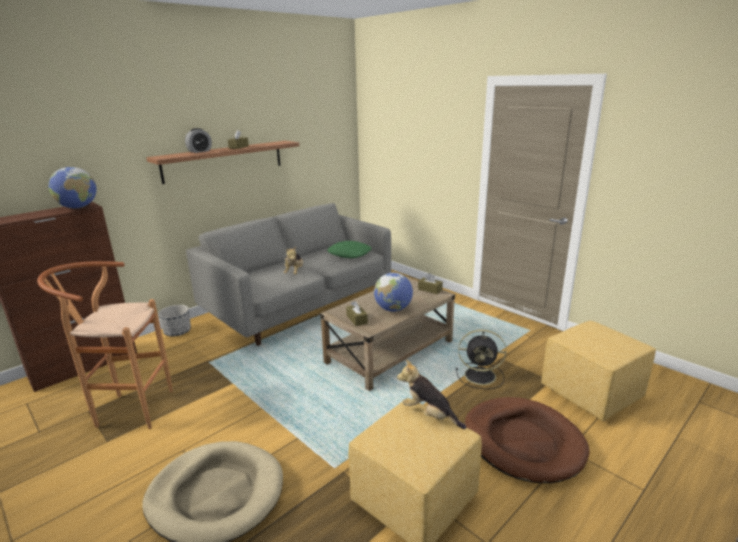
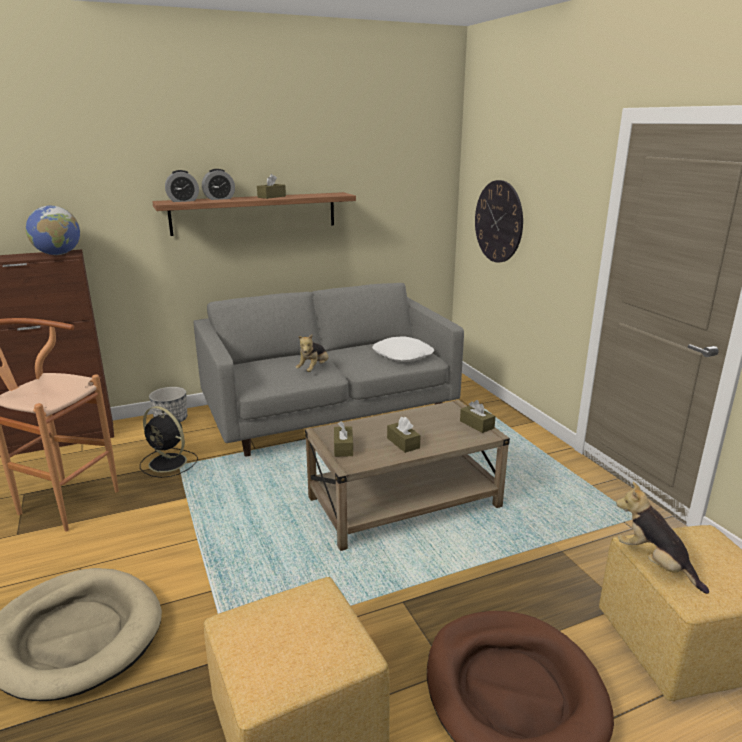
camera: 20 degrees right, 0 degrees up
(173, 155) = (183, 201): none -> alarm clock
(349, 254) = (403, 355): green pillow -> white pillow
(393, 309) = (403, 443): globe -> brown tissue box
(395, 154) = (498, 221): none -> wall clock
(429, 415) = (336, 611): plush toy -> plush toy (655, 563)
(481, 376) = (513, 570): black fan -> black fan (169, 463)

